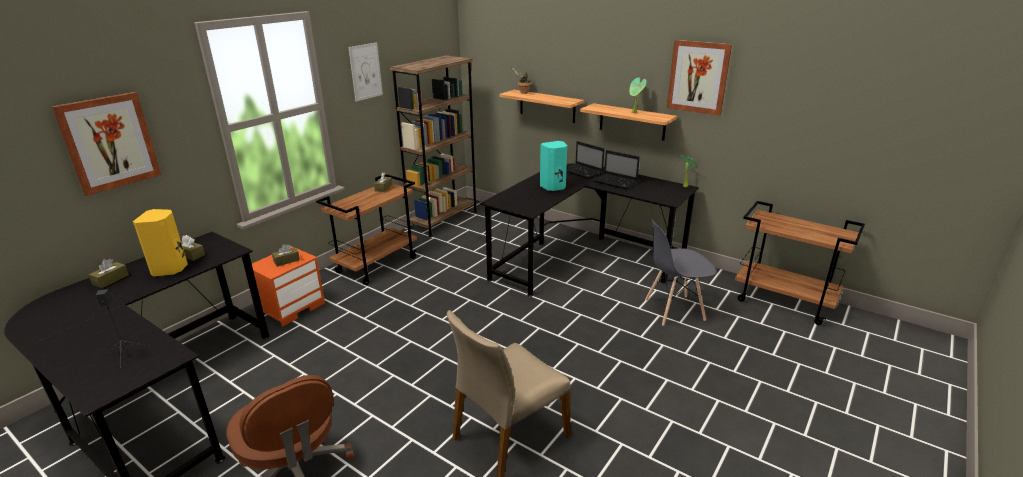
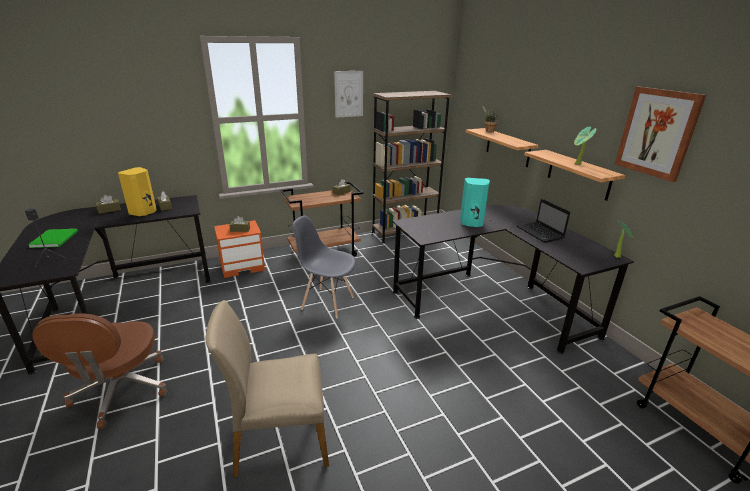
camera: 30 degrees right, 0 degrees up
(90, 332) = (56, 239): none -> green book
(109, 142) = (126, 115): picture -> none
(582, 172) = (516, 216): laptop -> none
(673, 310) = (547, 385): grey chair -> grey chair (327, 302)

